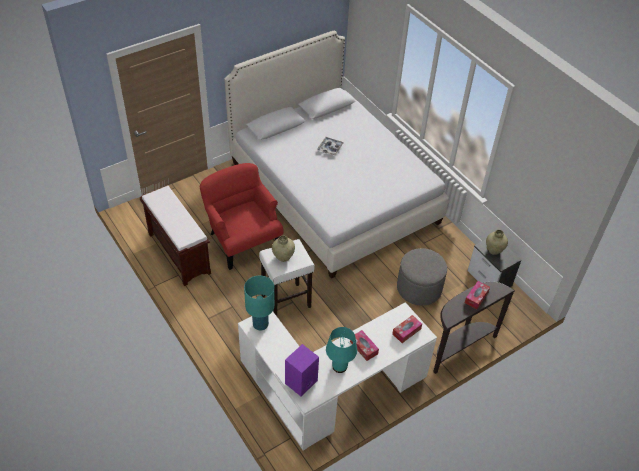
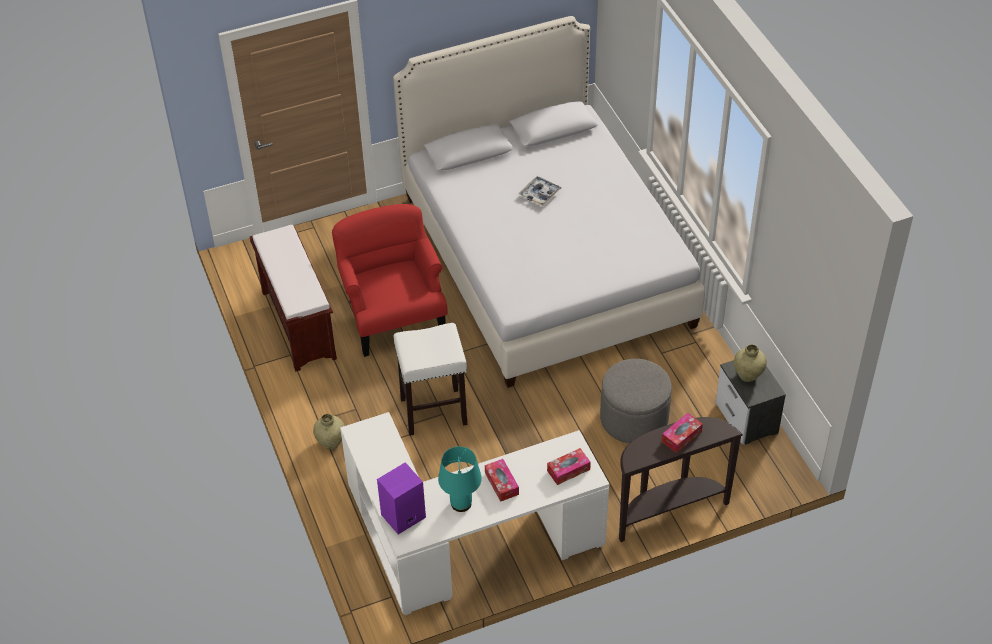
camera: 15 degrees right, 0 degrees up
(260, 325) = (370, 434): turquoise table lamp -> none
(283, 257) = (425, 345): beige vase -> beige vase (331, 442)

